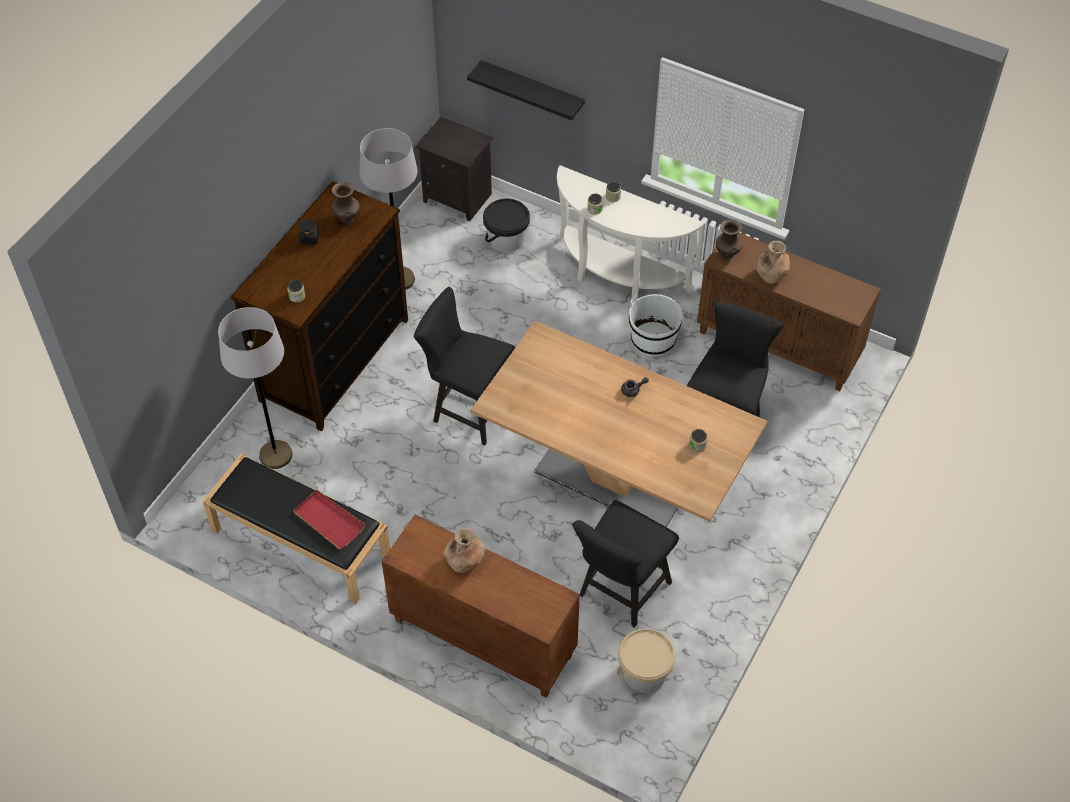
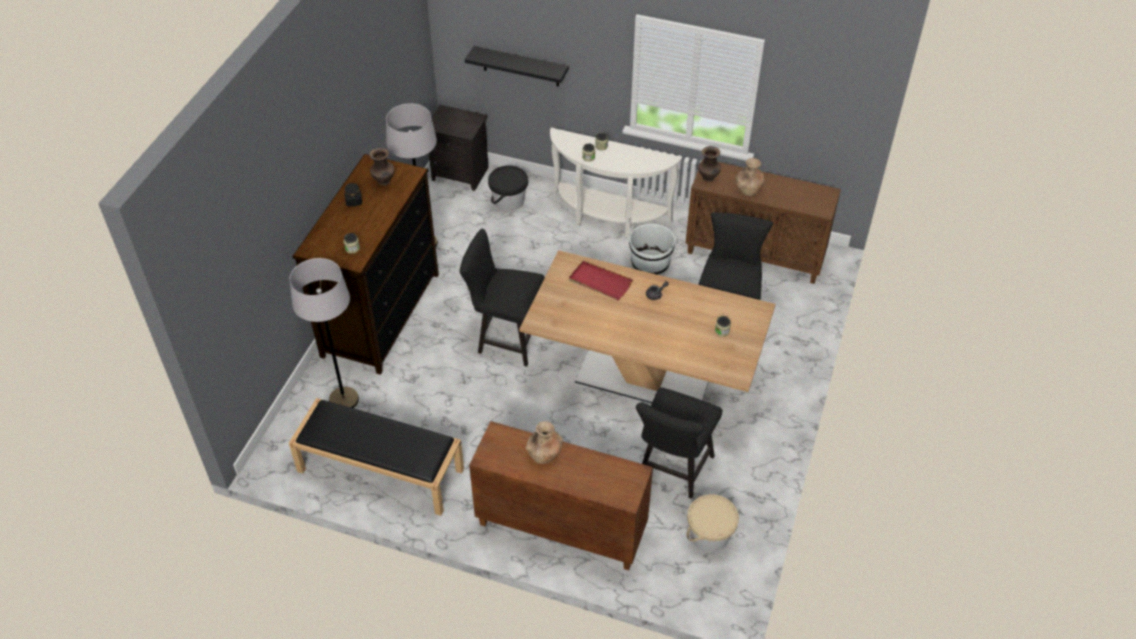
camera: 10 degrees left, 5 degrees down
(328, 521) = (408, 443): red tray -> red tray (600, 282)

